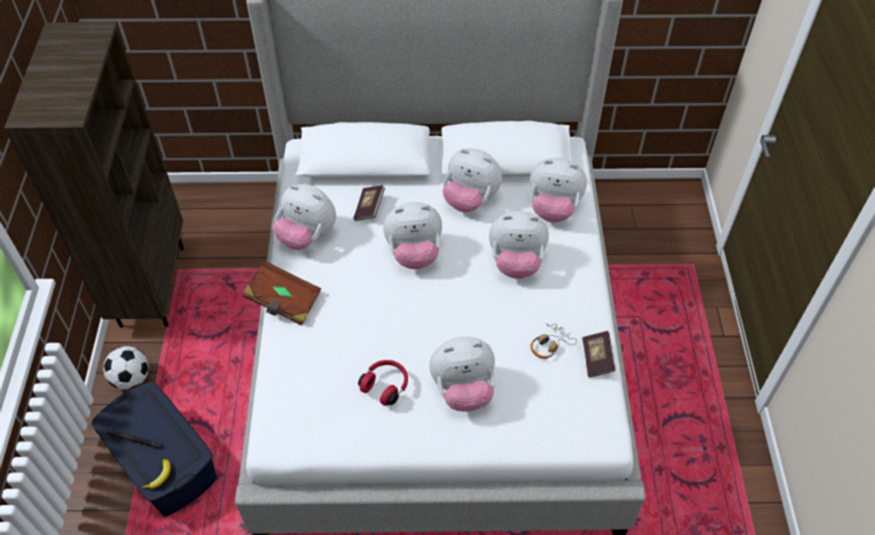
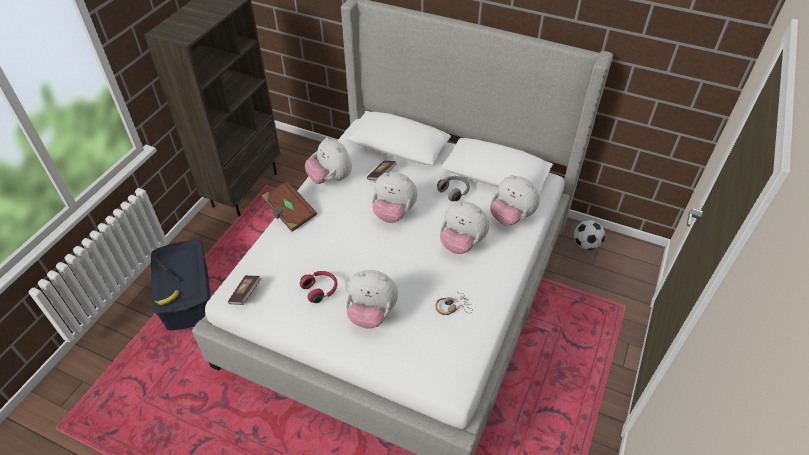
camera: 25 degrees right, 5 degrees down
(131, 378) = (200, 239): football -> football (586, 244)
(470, 199) = (454, 191): plush toy -> grey headphones
(597, 359) = (482, 330): book -> book (245, 294)

